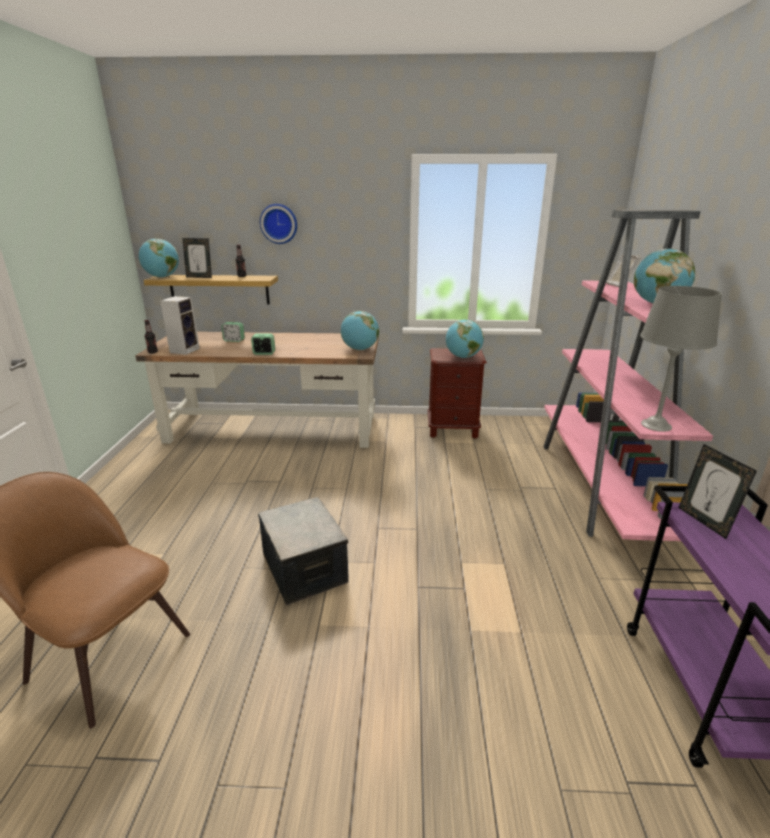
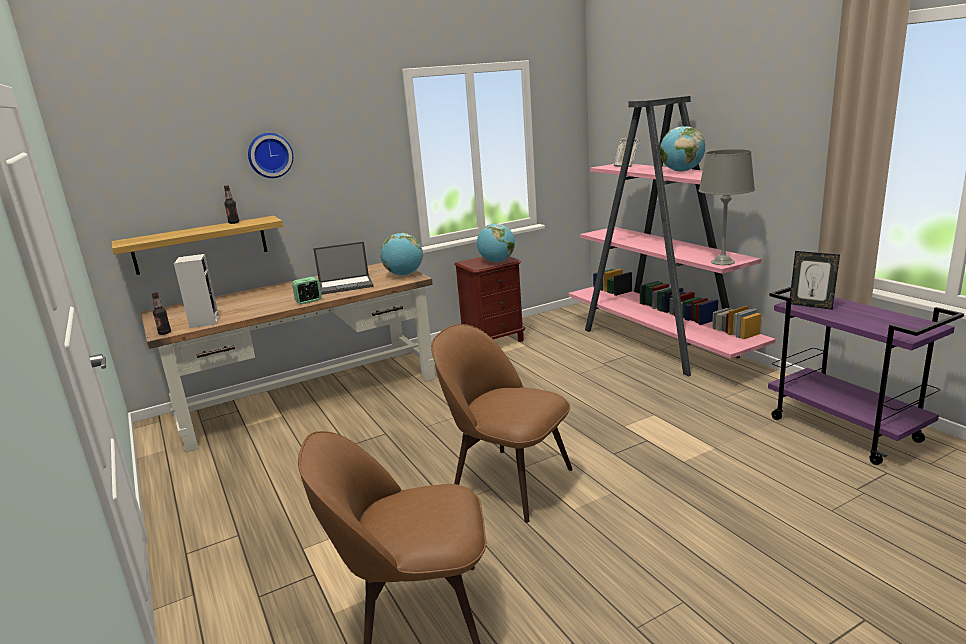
camera: 30 degrees left, 5 degrees down
(162, 277) = (130, 241): globe -> none
(200, 277) = (182, 232): picture frame -> none
(234, 340) = (245, 300): alarm clock -> none
(305, 569) = (508, 481): storage box -> brown chair
(309, 347) = (346, 285): none -> laptop

